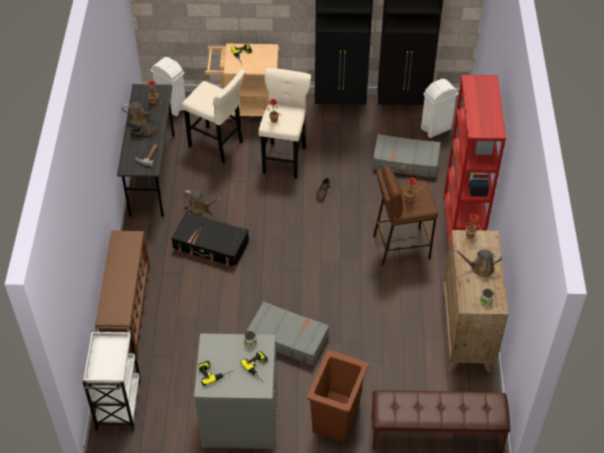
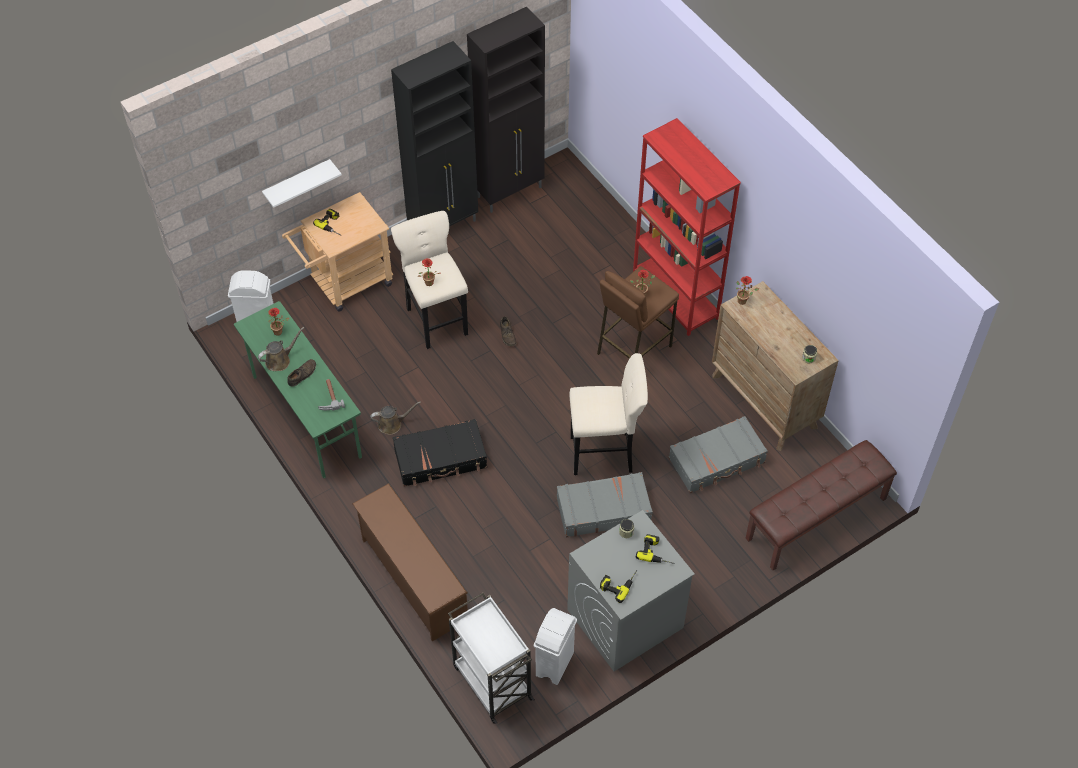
camera: 35 degrees left, 5 degrees up
(152, 174) = (306, 416): grey desk -> green desk
(218, 145) = (351, 344): beige stool -> beige stool (605, 453)
(228, 13) = (297, 184): none -> white shelf
(336, 418) = (715, 561): brown trash can -> none
(405, 162) = (564, 255): grey suitcase -> grey suitcase (717, 461)
(436, 128) = (565, 201): white trash can -> white trash can (555, 664)
(480, 268) = (778, 329): brown watering can -> none

